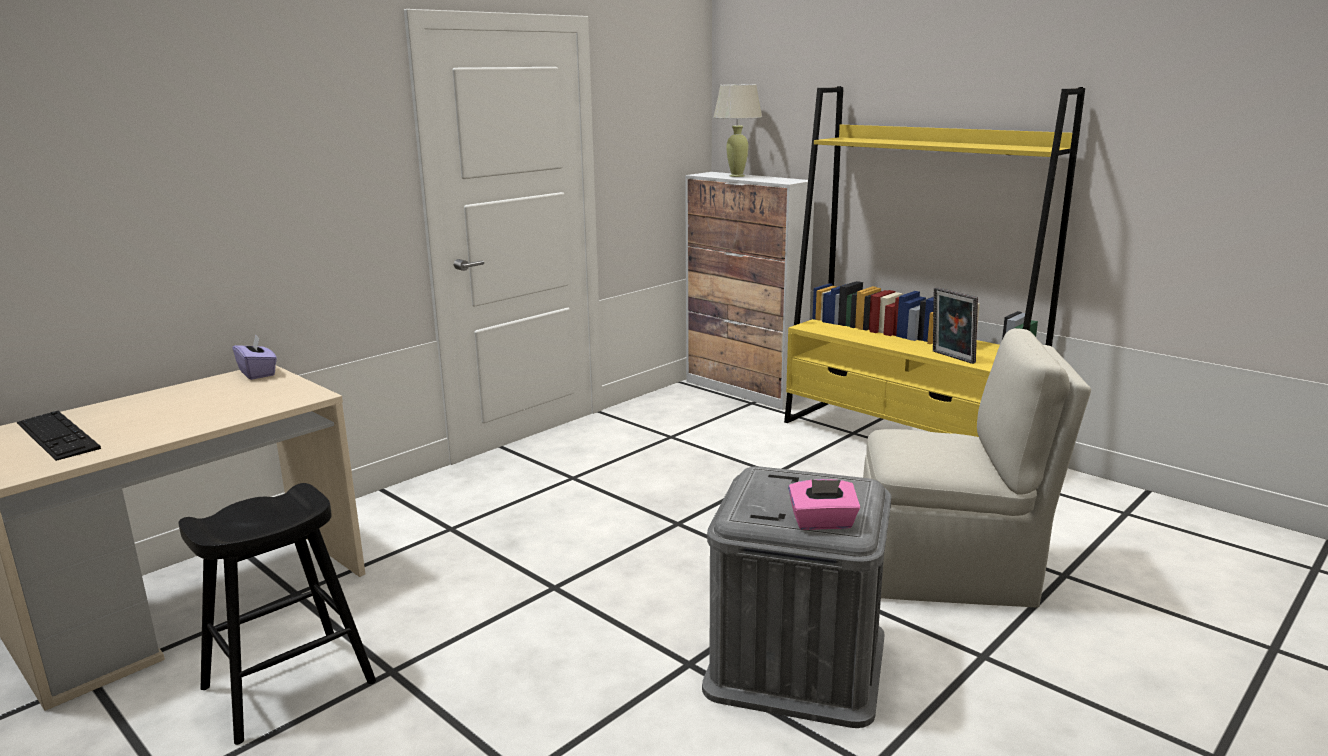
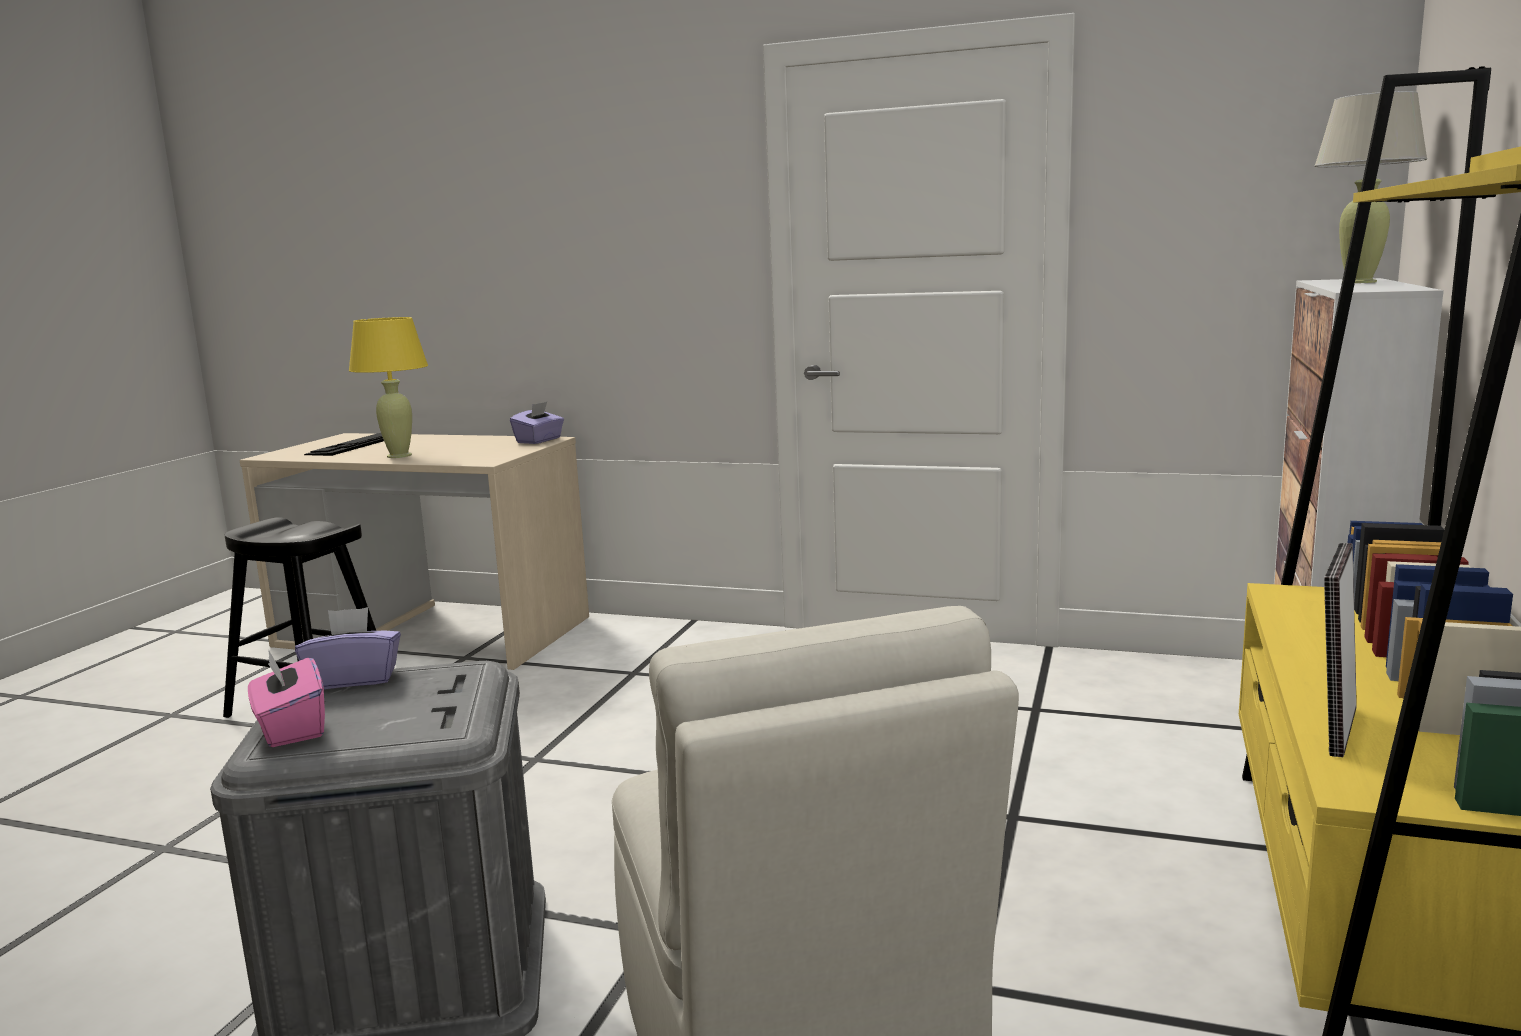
camera: 65 degrees right, 5 degrees down
(190, 422) = (399, 455): none -> yellow table lamp
(748, 503) = (354, 679): none -> purple tissue box

